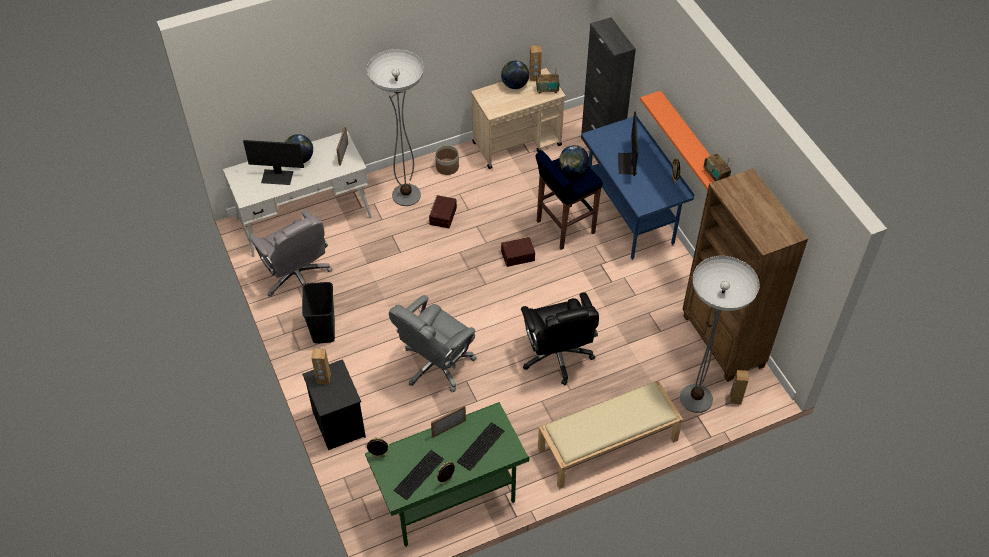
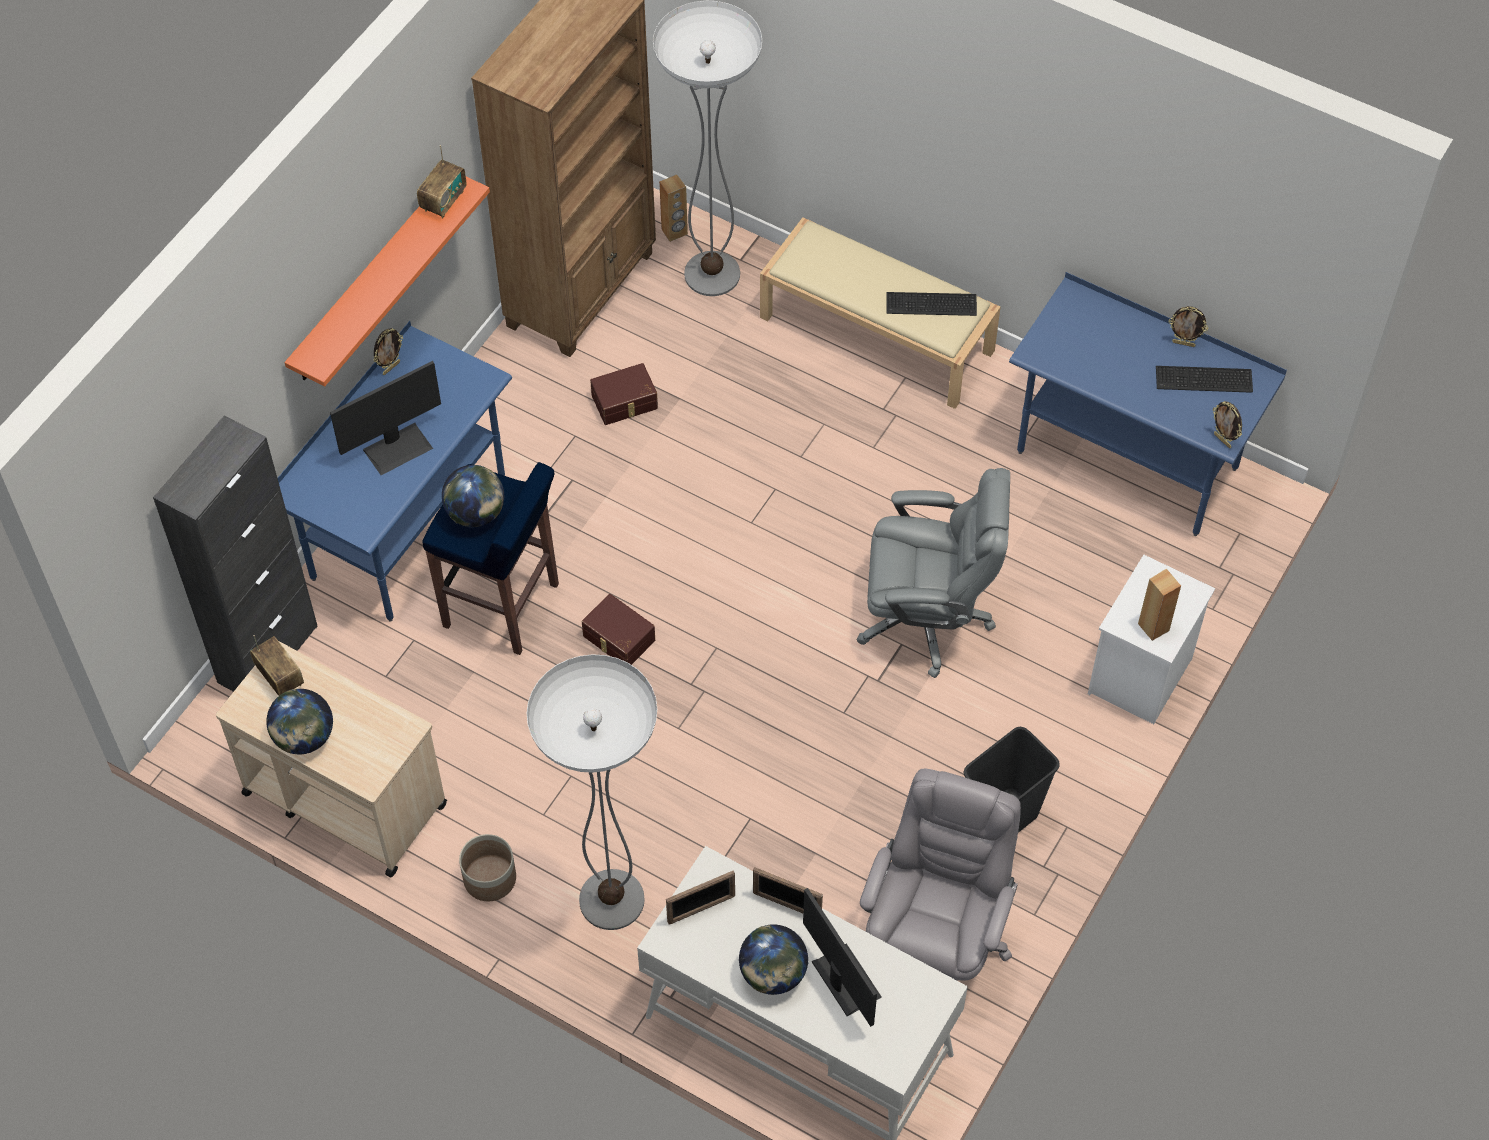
camera: 125 degrees left, 5 degrees up
(337, 424) = (1141, 677): black nightstand -> white nightstand
(442, 216) = (617, 808): brown storage box -> brown storage box (625, 403)
(448, 428) = (1105, 389): picture frame -> picture frame (786, 905)
(449, 501) = (1127, 460): green desk -> blue desk
(479, 446) = (1099, 339): keyboard -> keyboard (932, 305)
(535, 77) = (258, 717): brown speaker -> none
(557, 356) = (777, 472): black office chair -> none

